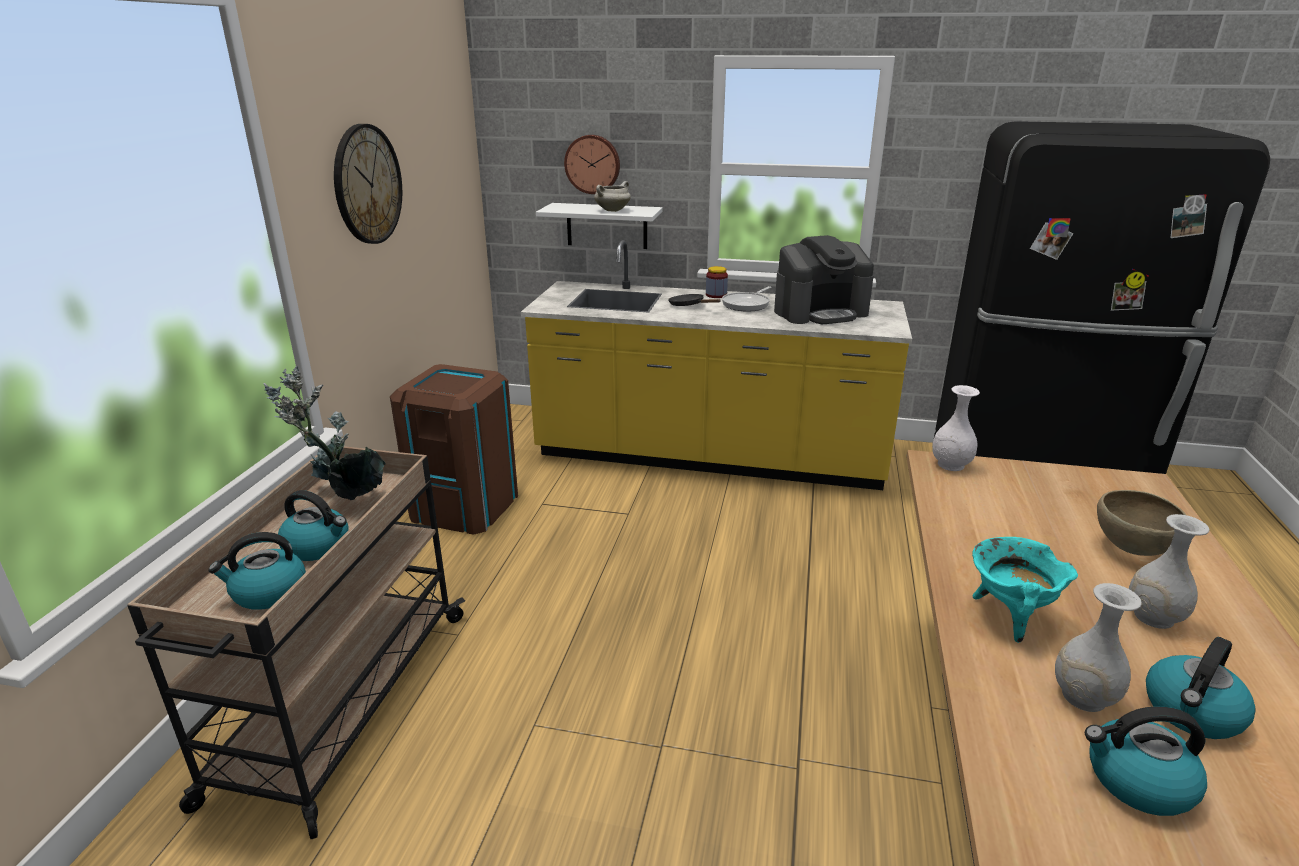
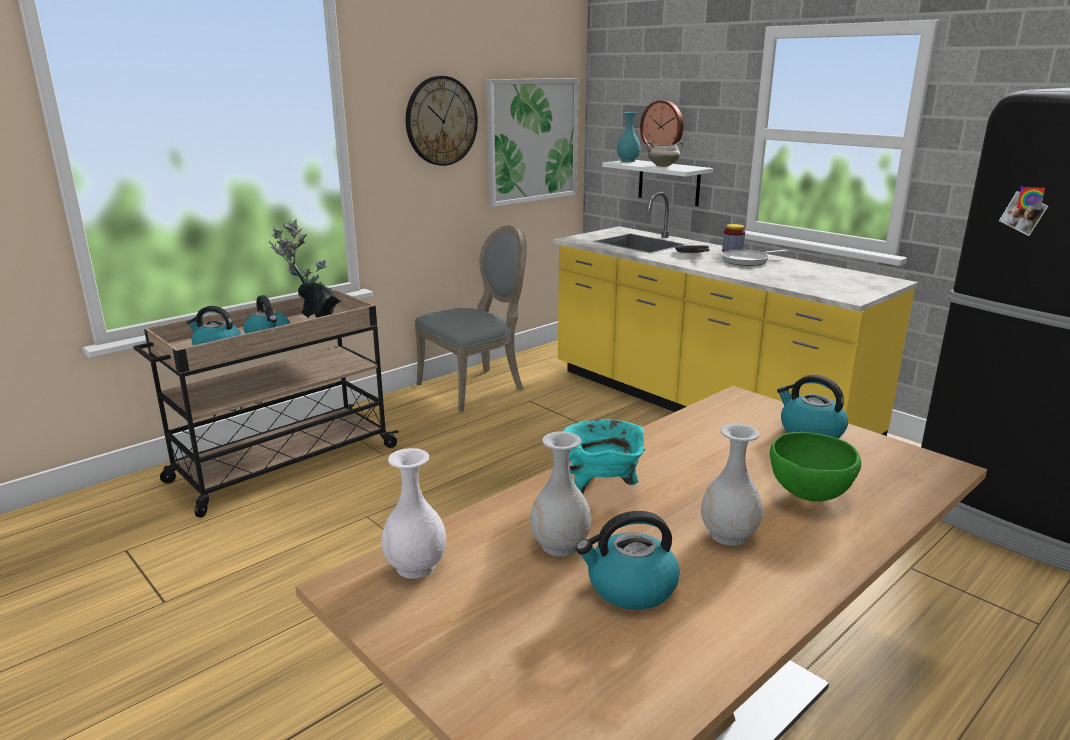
camera: 35 degrees right, 5 degrees down
(444, 193) = (532, 141): none -> picture
(465, 506) = (475, 387): brown trash can -> grey chair
(558, 206) = (628, 161): none -> turquoise vase
(820, 312) = (807, 275): coffee machine -> none
(950, 464) = (752, 403): white vase -> white vase (416, 566)
(1130, 549) = (808, 496): brown bowl -> green bowl
(1137, 781) = (501, 593): kettle -> kettle (810, 431)

